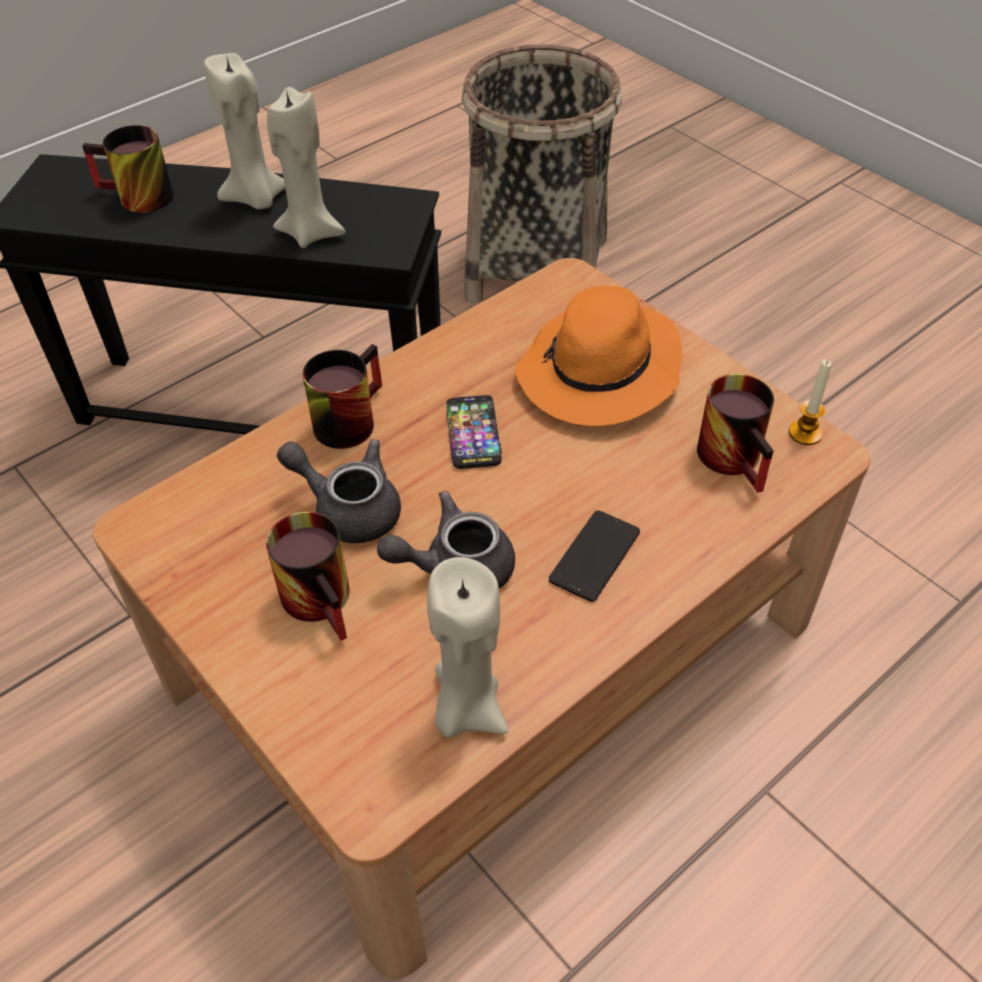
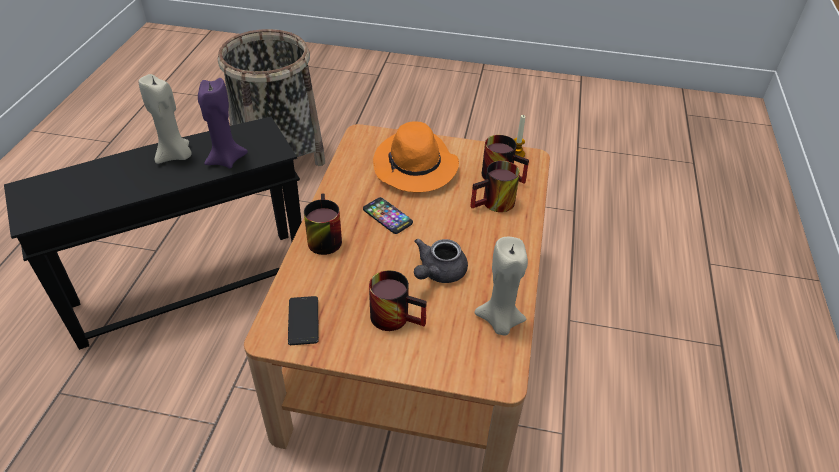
camera: 40 degrees left, 5 degrees down
(135, 199) = (101, 183): mug -> mug (495, 205)
(311, 233) = (226, 160): beige candle -> purple candle
(348, 508) = (365, 274): grey teapot -> none
(594, 556) = (487, 238): phone -> phone (303, 321)

